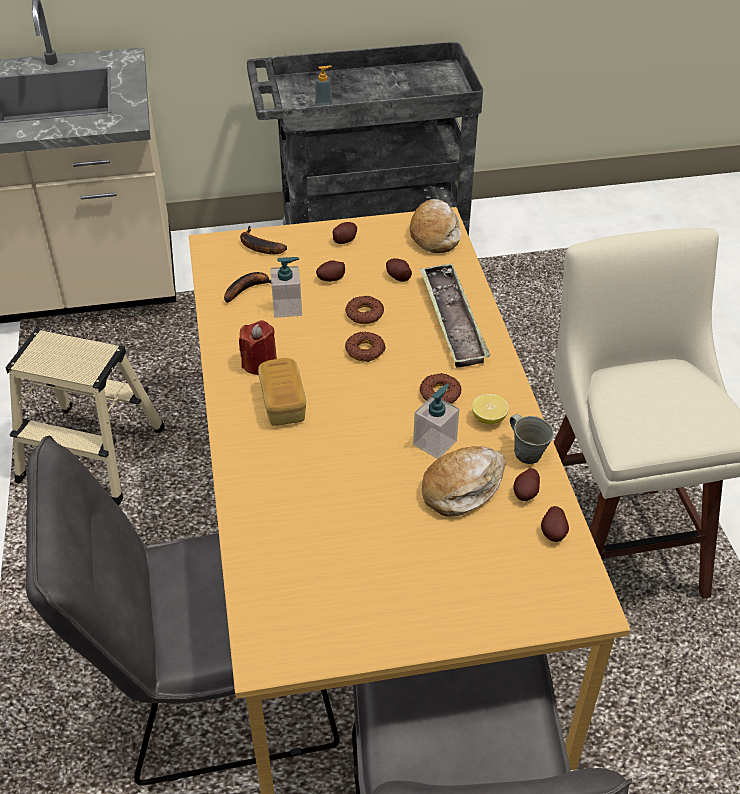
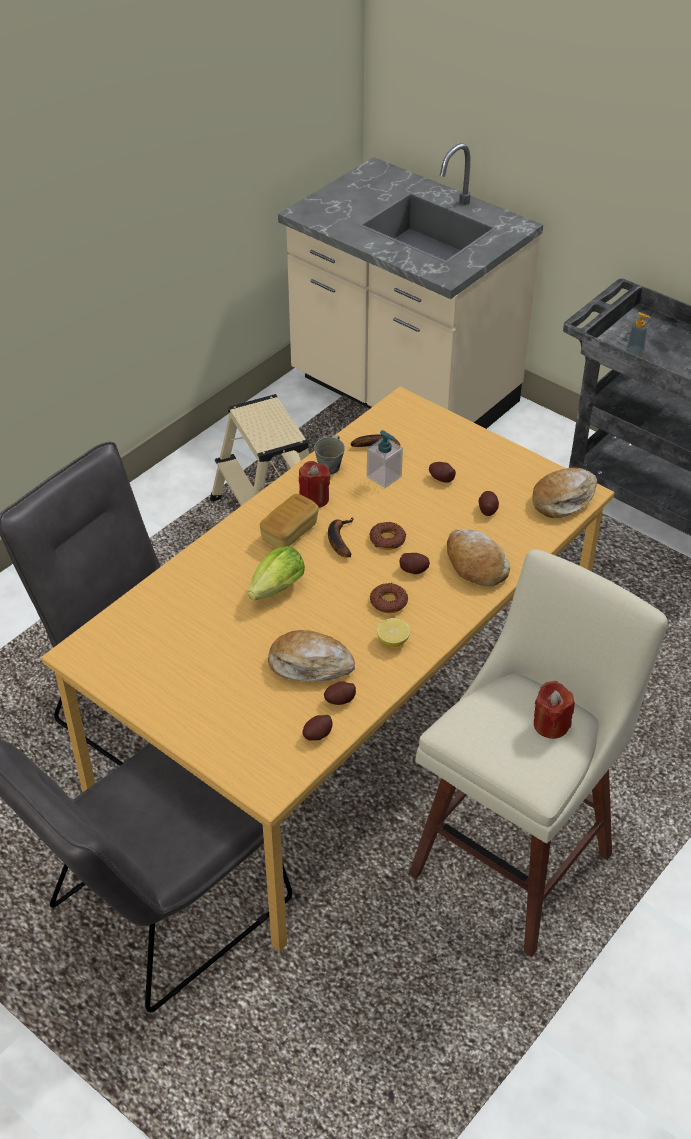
camera: 50 degrees right, 0 degrees up
(258, 246) = (429, 423): banana -> banana (338, 539)
(345, 239) = (493, 459): potato -> potato (414, 569)
(345, 457) = (274, 591): none -> lettuce
(364, 314) = (425, 517): donut -> none
(435, 443) = (336, 627): soap dispenser -> none
(452, 320) = (475, 564): tray -> bread
(527, 452) = (381, 679): grey mug -> grey mug (330, 466)
(674, 384) = (551, 724): none -> red candle

